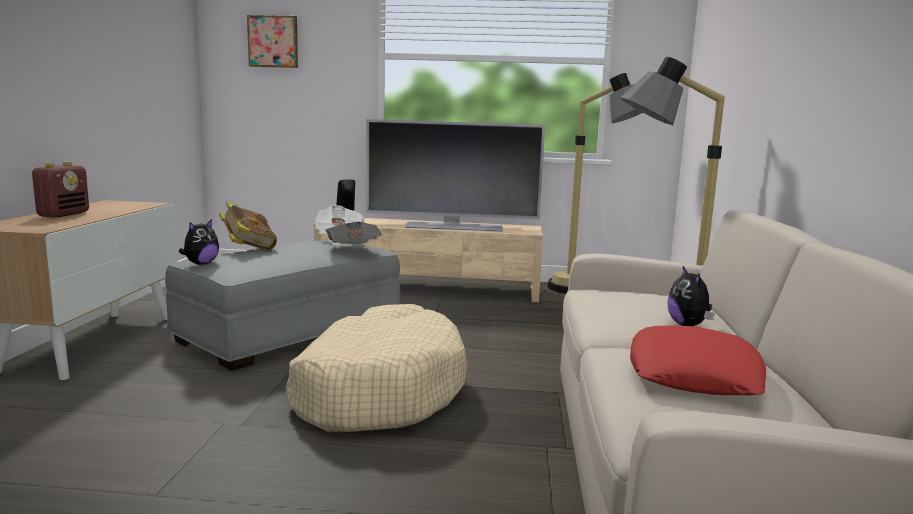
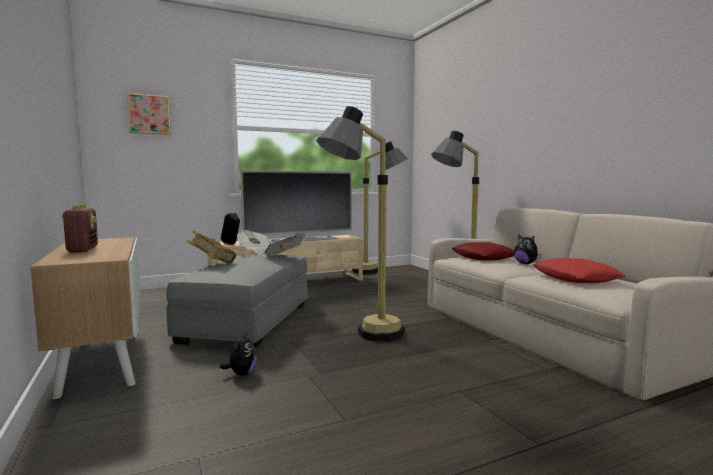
camera: 30 degrees left, 5 degrees down
(201, 264) = (203, 276): plush toy -> plush toy (241, 374)
(378, 390) = (363, 337): beige dog bed -> floor lamp
(643, 299) = (483, 257): none -> red pillow

